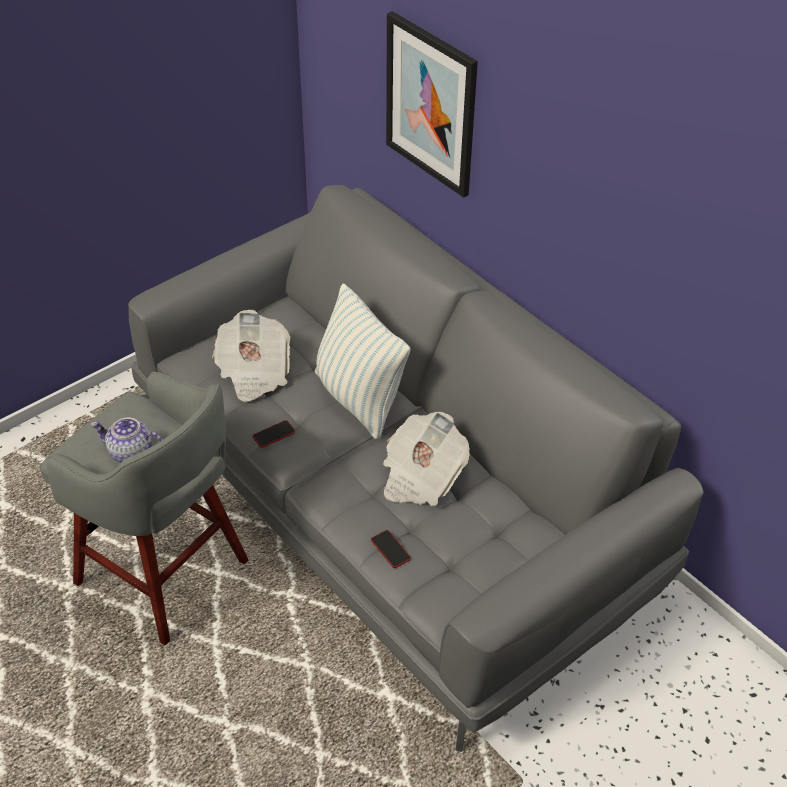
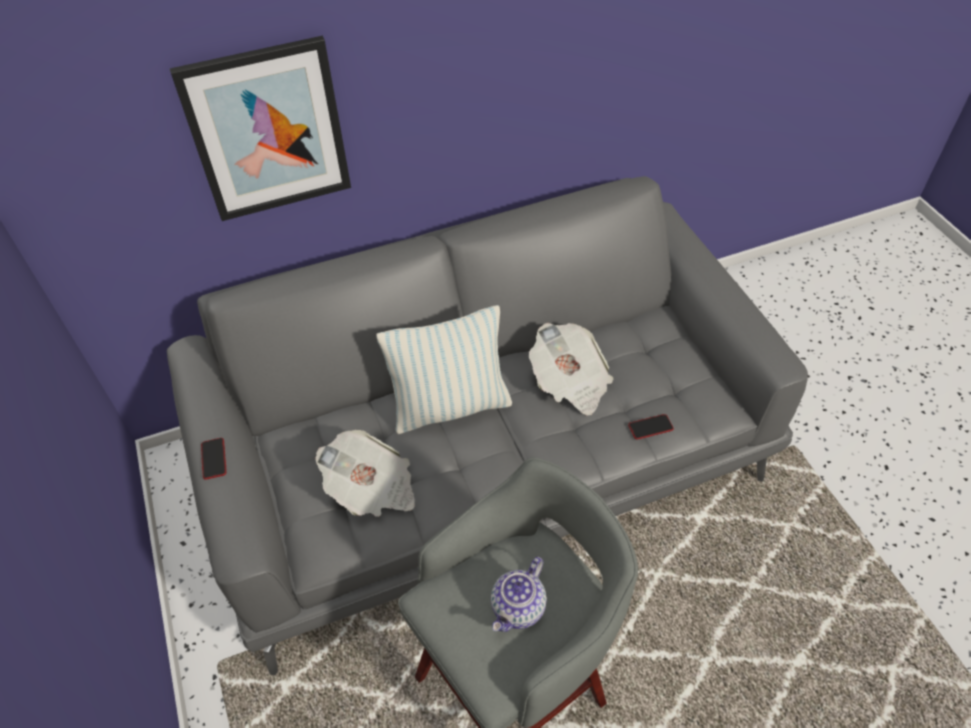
camera: 70 degrees left, 5 degrees up
(274, 434) = (472, 490): phone -> phone (214, 459)

